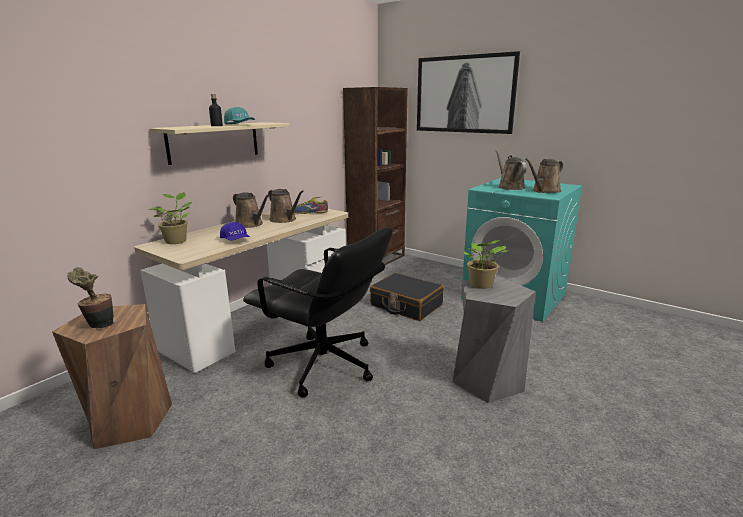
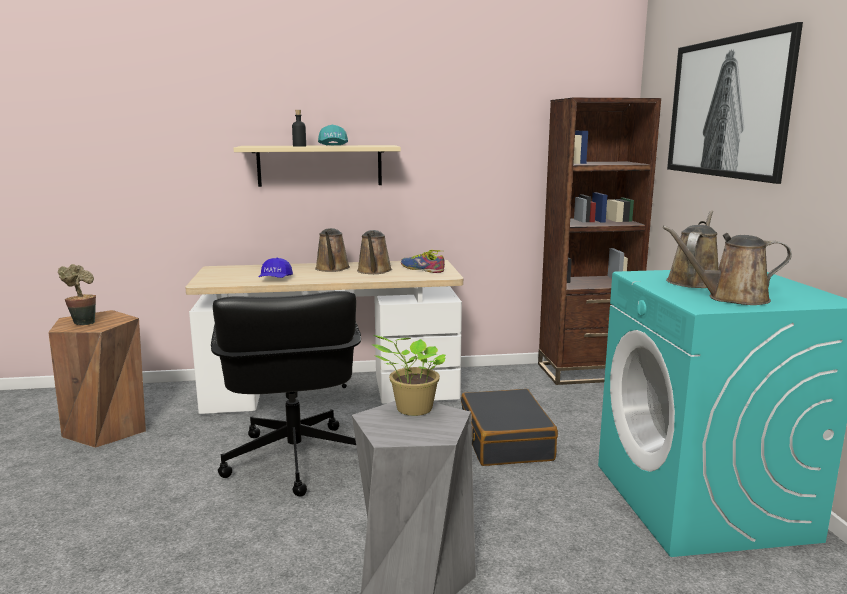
camera: 45 degrees right, 5 degrees down
(177, 241) = (238, 269): potted plant -> none

